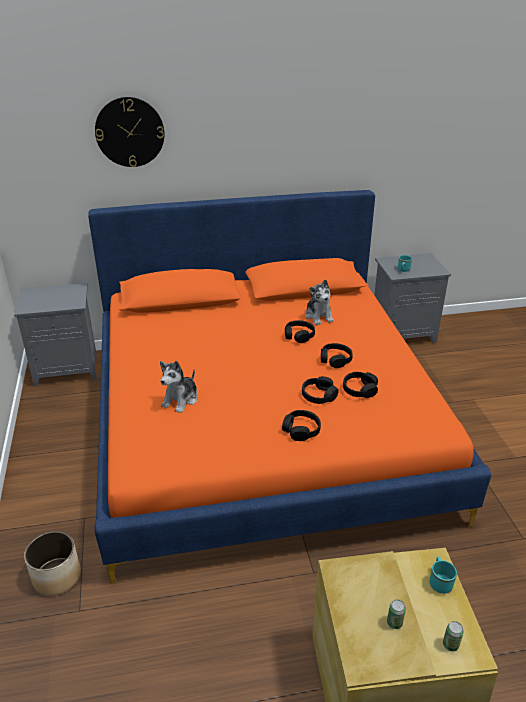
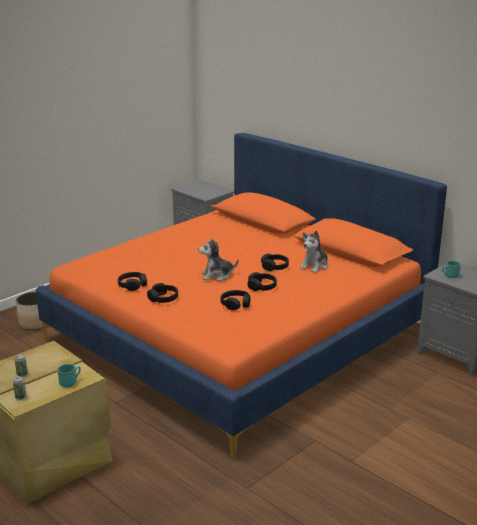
camera: 55 degrees right, 10 degrees down
(130, 132) = (275, 80): wall clock -> none
(181, 400) = (147, 256): plush toy -> plush toy (217, 275)
(319, 395) = (210, 293): black headphones -> black headphones (132, 285)

